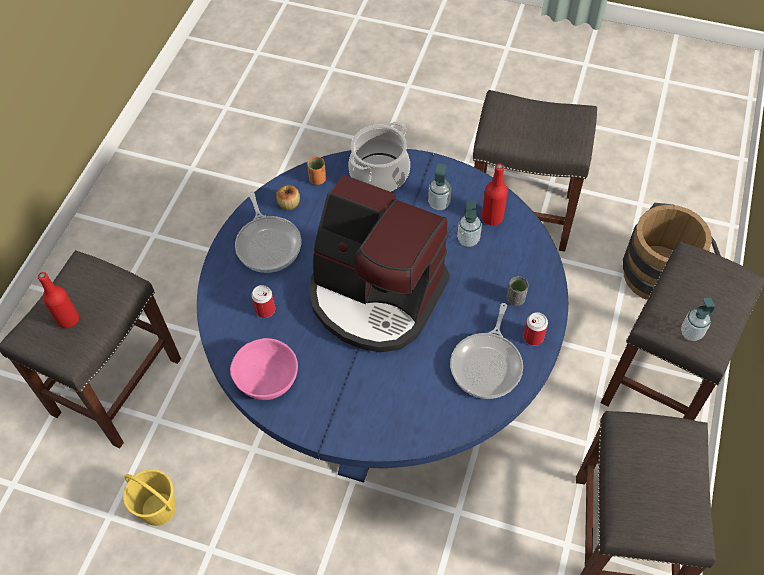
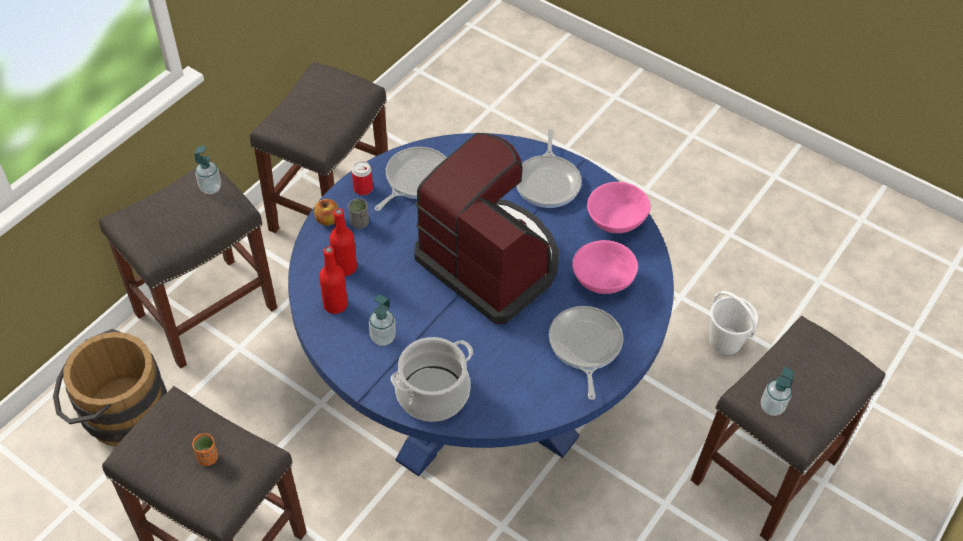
camera: 165 degrees left, 5 degrees down
(68, 319) = (810, 372): red bottle -> red bottle (345, 268)
(158, 508) = (725, 341): yellow bucket -> white bucket
(265, 310) = (603, 280): can -> pink bowl
(289, 204) = (549, 386): apple -> apple (327, 220)
(317, 179) = (507, 408): orange cup -> orange cup (208, 457)
(350, 406) = (548, 182): none -> frying pan
(468, 239) = (373, 290): soap dispenser -> soap dispenser (771, 407)

